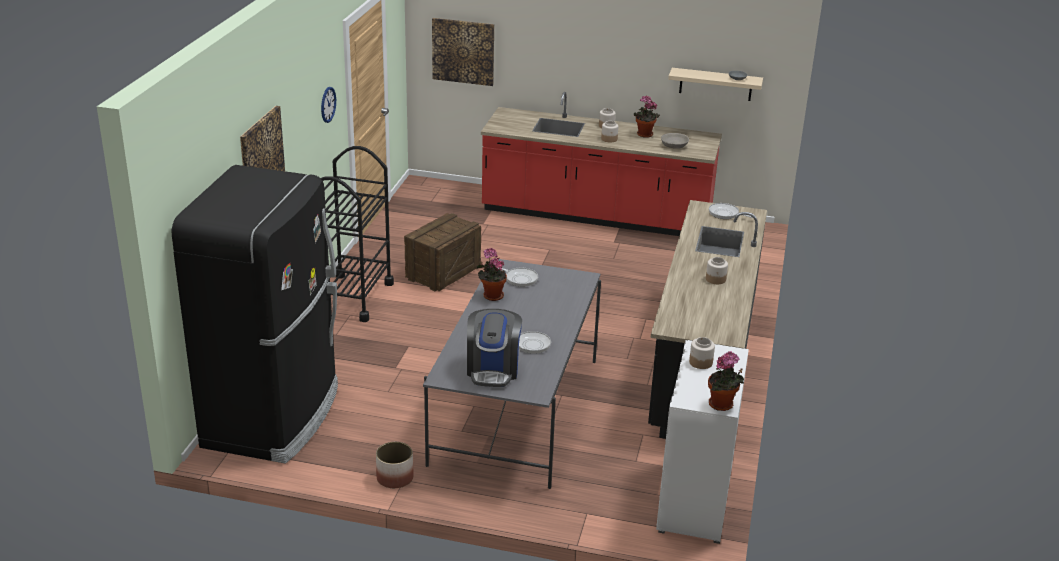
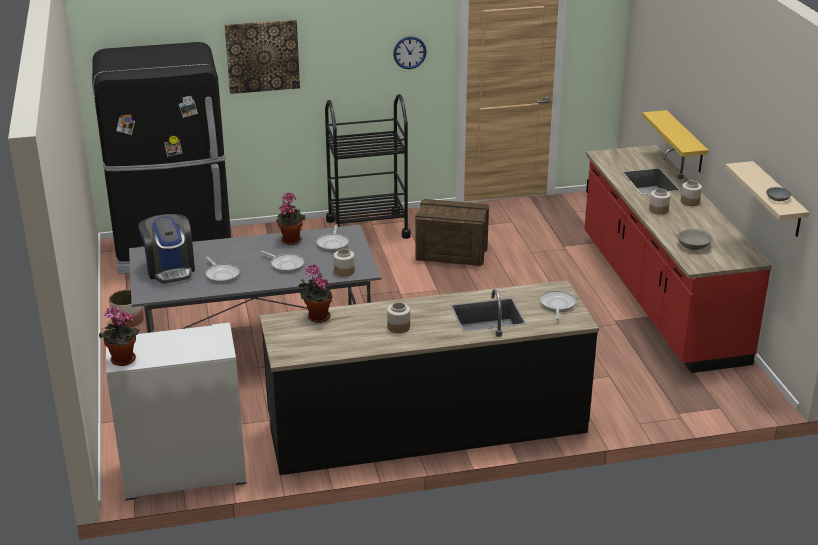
camera: 65 degrees right, 0 degrees up
(463, 51) = (648, 74): picture -> none
(493, 369) = (170, 269): coffee machine -> coffee machine turned 90 degrees counterclockwise
(539, 309) = (286, 265): none -> frying pan
(551, 88) = (685, 142): none -> yellow shelf
(644, 135) = (697, 224): potted plant -> potted plant (316, 317)
(700, 362) = (192, 337): jar -> jar (344, 271)

